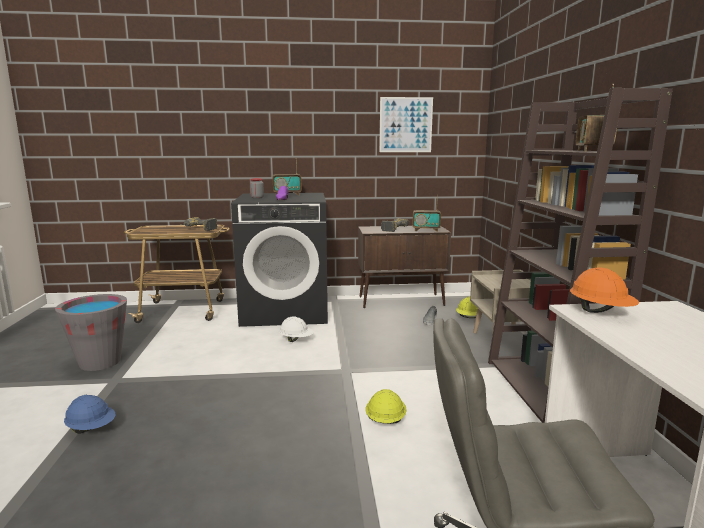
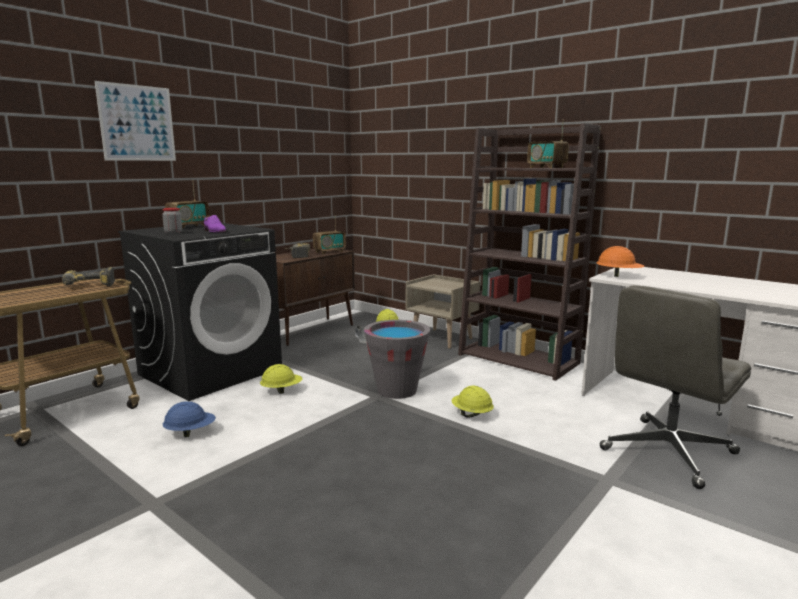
camera: 45 degrees left, 0 degrees up
(92, 429) = (243, 547): blue hard hat -> blue hard hat (190, 432)
(100, 362) = (78, 500): grey bucket -> grey bucket (397, 390)
(296, 340) = (281, 390): white hard hat -> yellow hard hat
(405, 125) = (287, 142): picture -> picture (137, 123)

